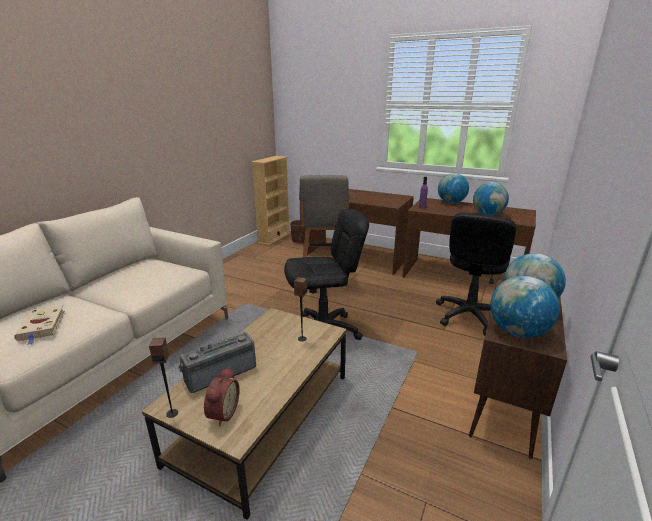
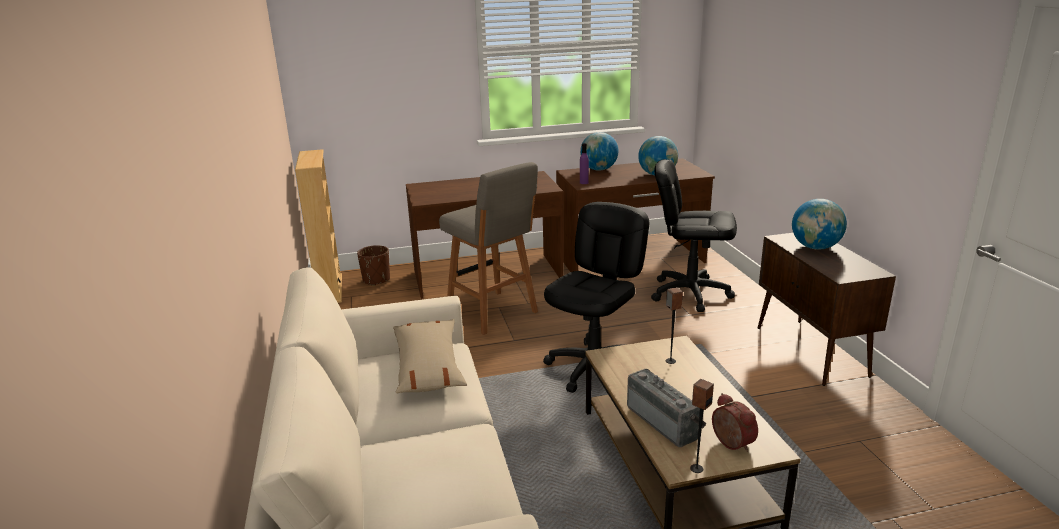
camera: 40 degrees left, 0 degrees up
(42, 326) = (445, 477): beige book -> none
(160, 274) = (428, 367): none -> beige pillow
(220, 372) = (665, 422): radio -> radio turned 135 degrees clockwise
(468, 316) = (690, 293): black office chair -> black office chair turned 120 degrees clockwise
(517, 332) = (845, 270): globe -> none

